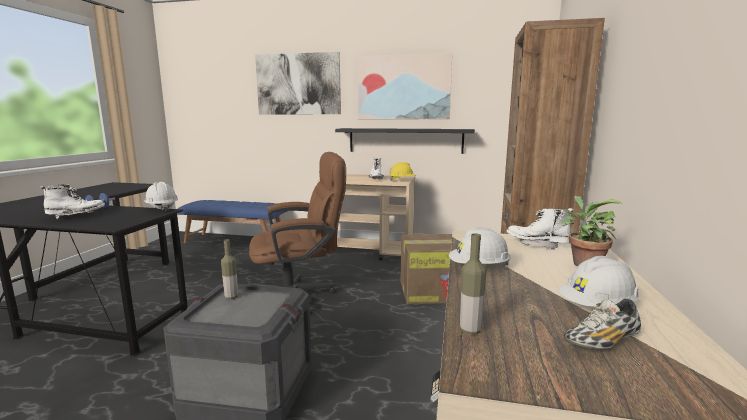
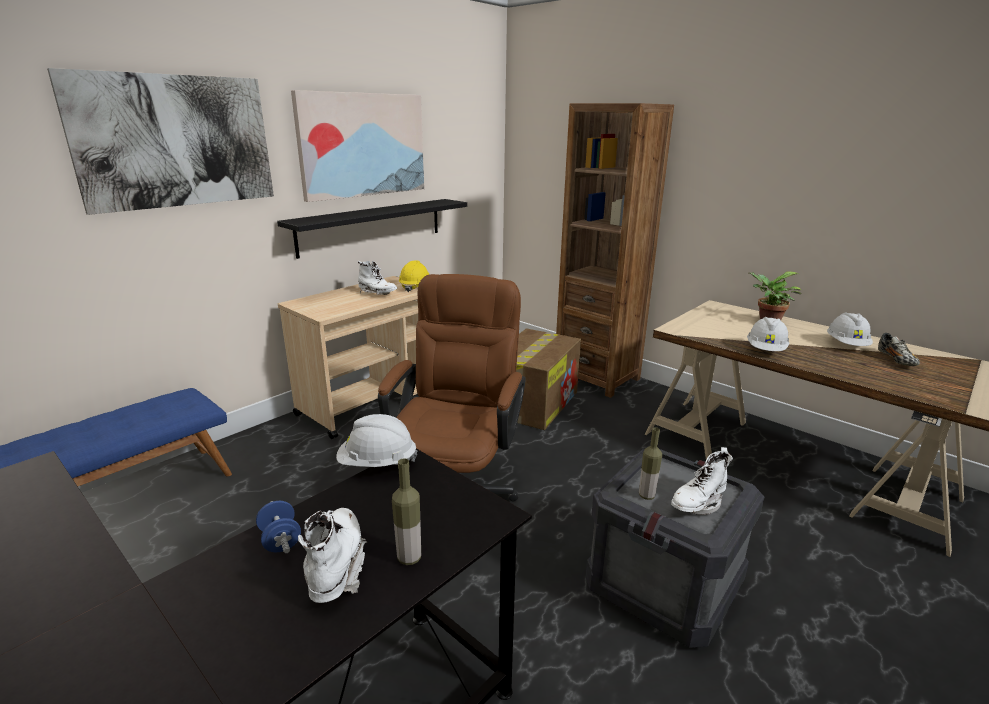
camera: 60 degrees left, 10 degrees up
(470, 330) = (884, 385): bottle -> bottle (409, 558)
(537, 244) = (715, 318): white boot -> white boot (697, 504)

